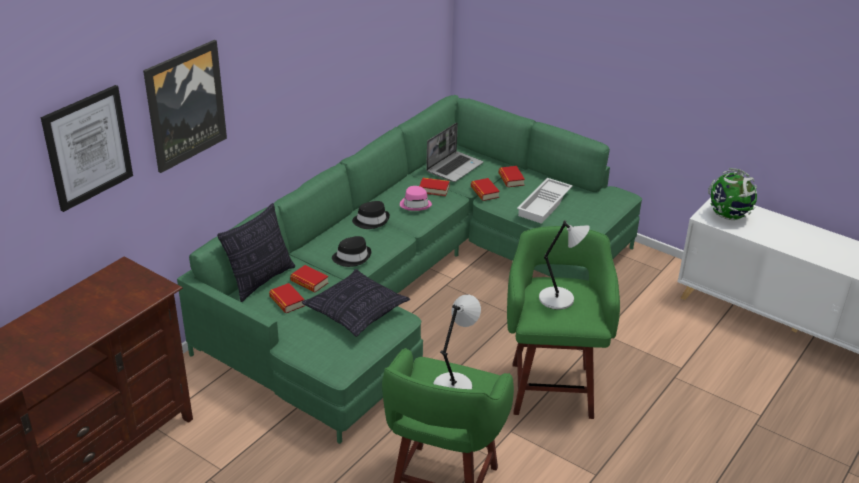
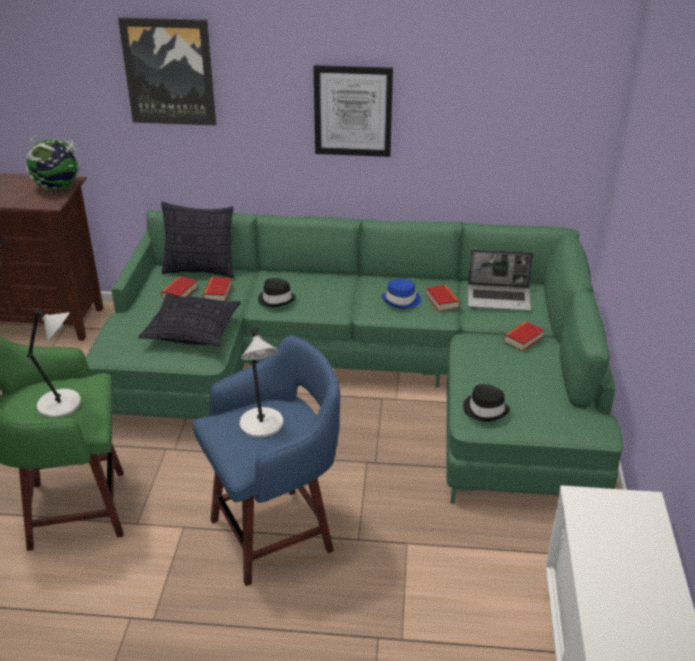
camera: 60 degrees right, 0 degrees up
(88, 147) = (59, 64): picture -> picture (353, 111)
(371, 220) = (346, 288): black hat -> black hat (485, 409)
(415, 204) = (402, 300): pink hat -> blue hat
(484, 192) = (477, 332): book -> none
(545, 205) = (499, 378): white tray -> none
(551, 387) = (275, 533): green stool -> blue stool
(728, 215) = (611, 520): globe -> globe (57, 187)

